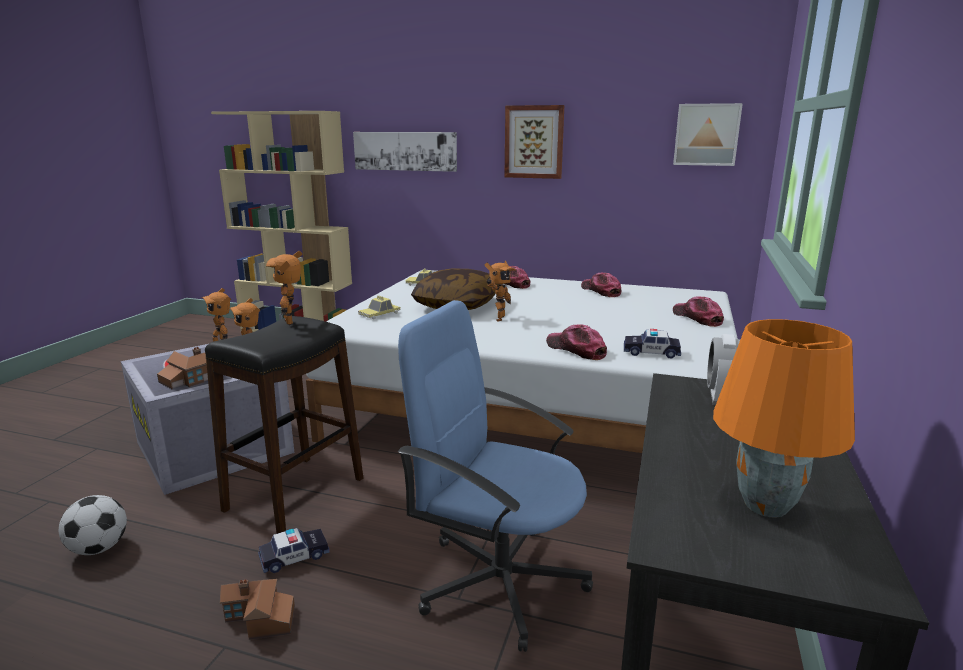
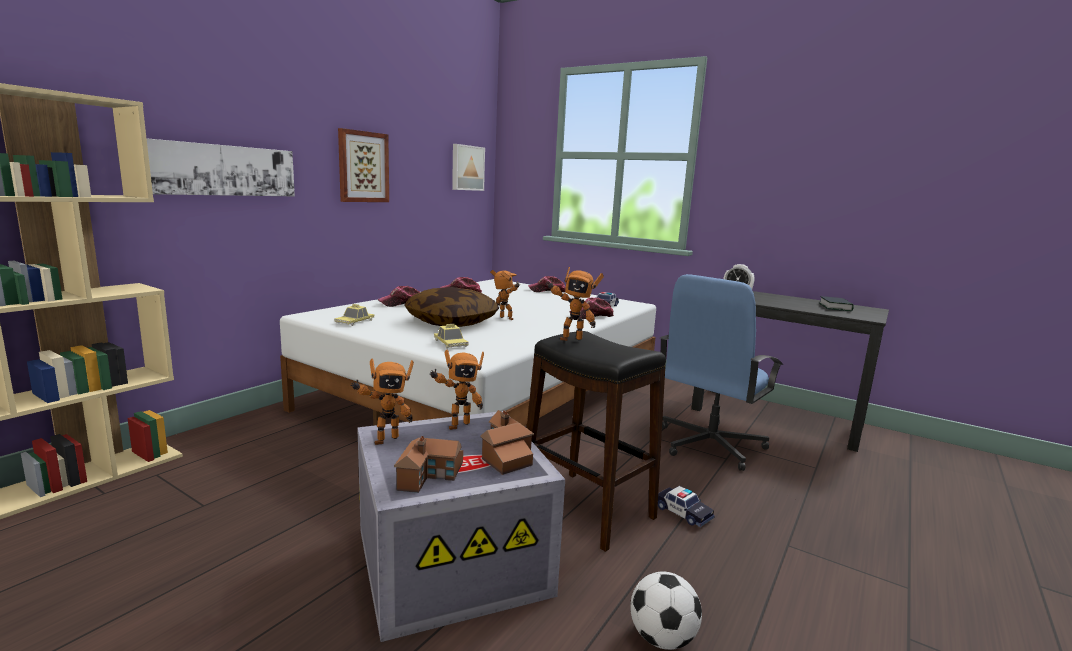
camera: 75 degrees left, 5 degrees down
(259, 619) = (757, 530): toy house -> toy house (430, 475)
(294, 556) = (682, 512): toy car -> toy car turned 150 degrees clockwise
(766, 506) = (835, 307): orange table lamp -> book

